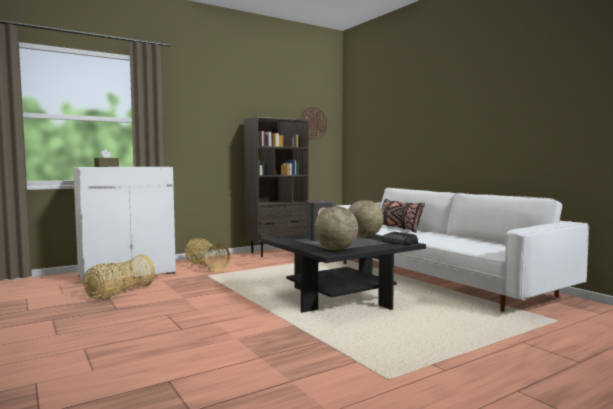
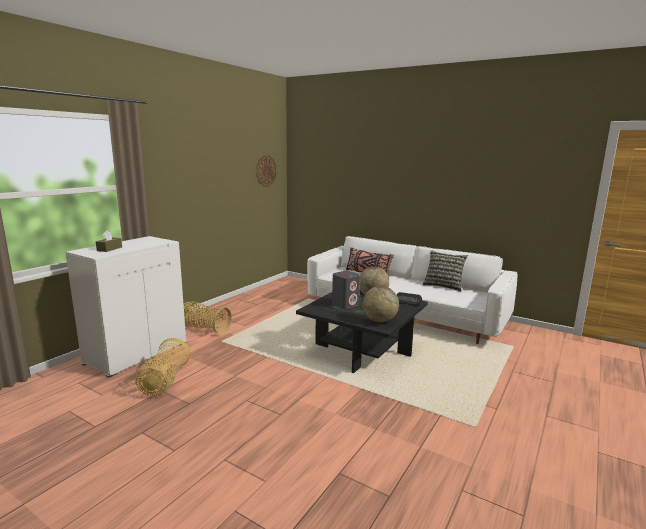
camera: 25 degrees left, 10 degrees up
(277, 252) = (248, 298): brown bookcase -> none
(481, 240) = (443, 286): none -> pillow

